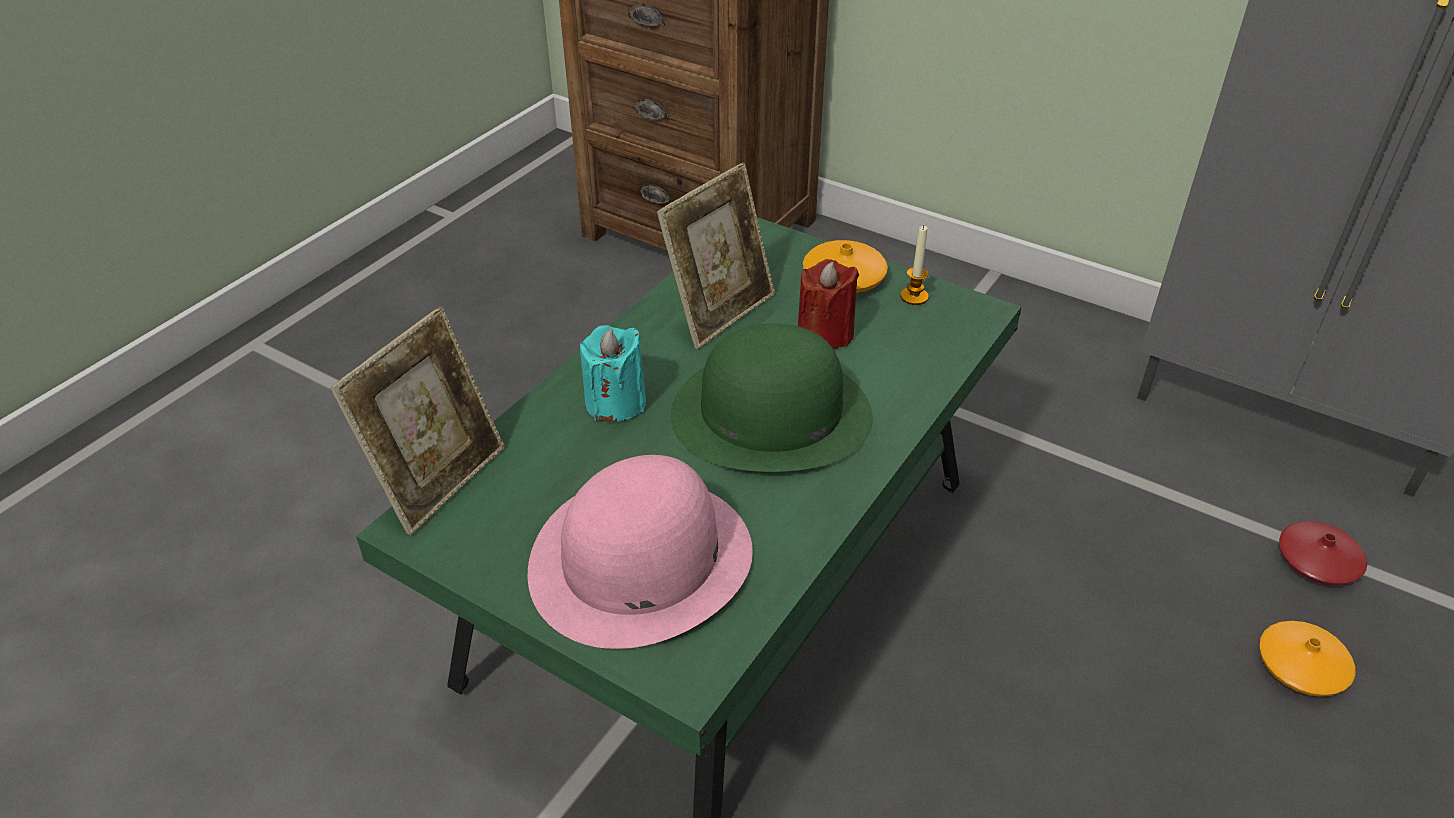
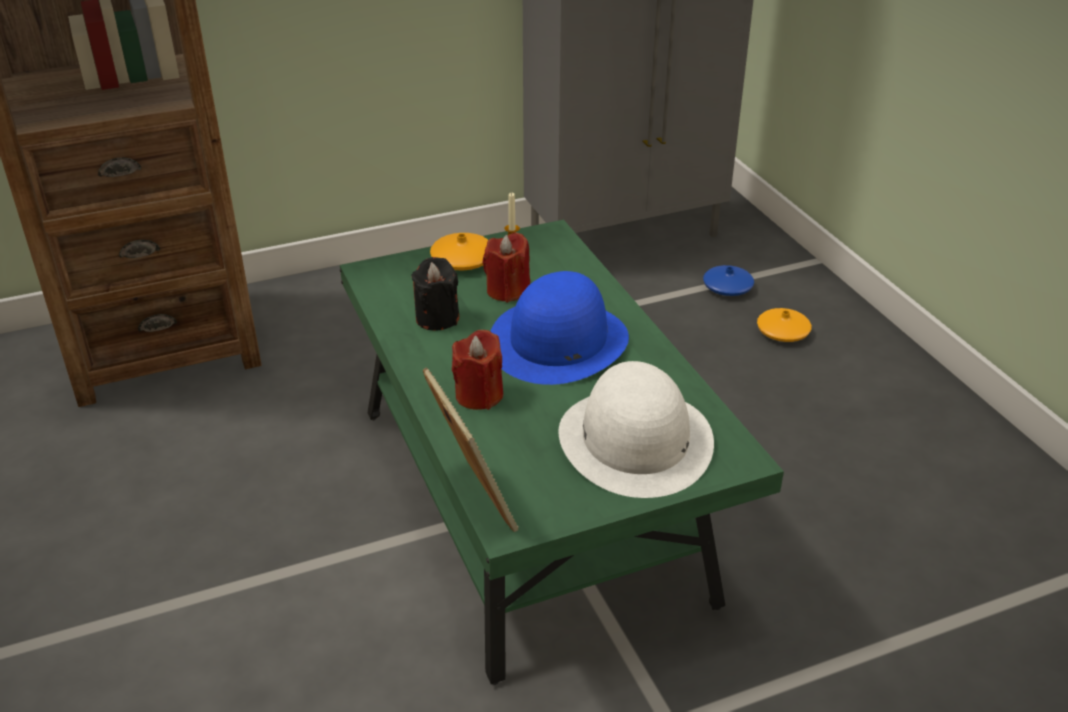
camera: 55 degrees left, 5 degrees down
(615, 402) = (479, 395): turquoise candle -> red candle
(641, 560) = (635, 441): pink hat -> white hat
(720, 312) = (437, 318): picture frame -> black candle
(770, 414) = (558, 341): green hat -> blue hat
(1317, 561) = (727, 287): red vase -> blue vase

